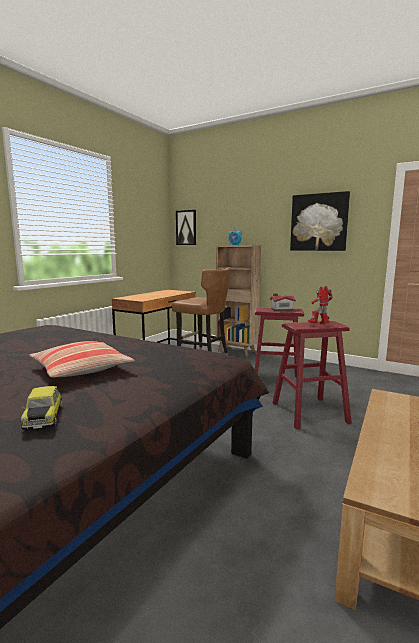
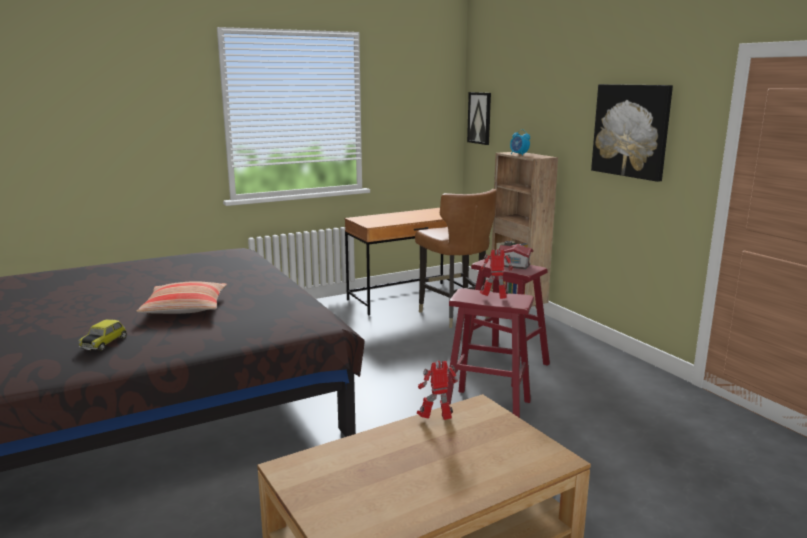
camera: 30 degrees right, 5 degrees up
(385, 412) = (436, 420): none -> toy robot

